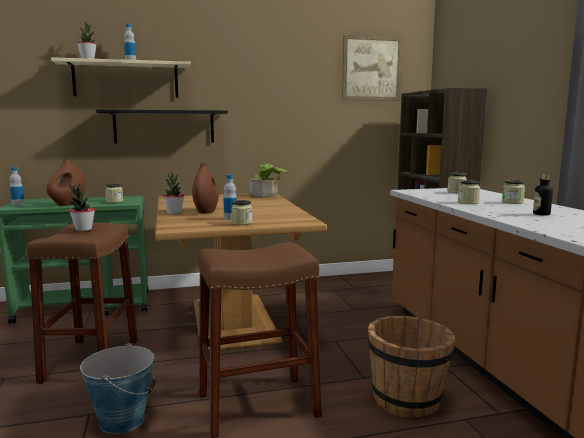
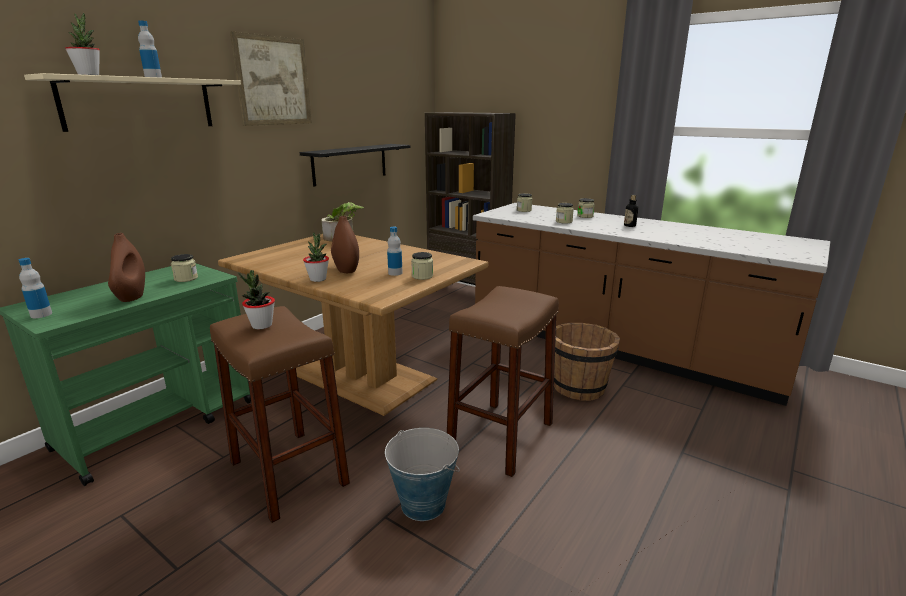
camera: 40 degrees left, 10 degrees up
(164, 126) = (199, 166): black shelf -> black shelf (350, 164)
(371, 68) = (393, 85): picture -> picture (273, 81)

